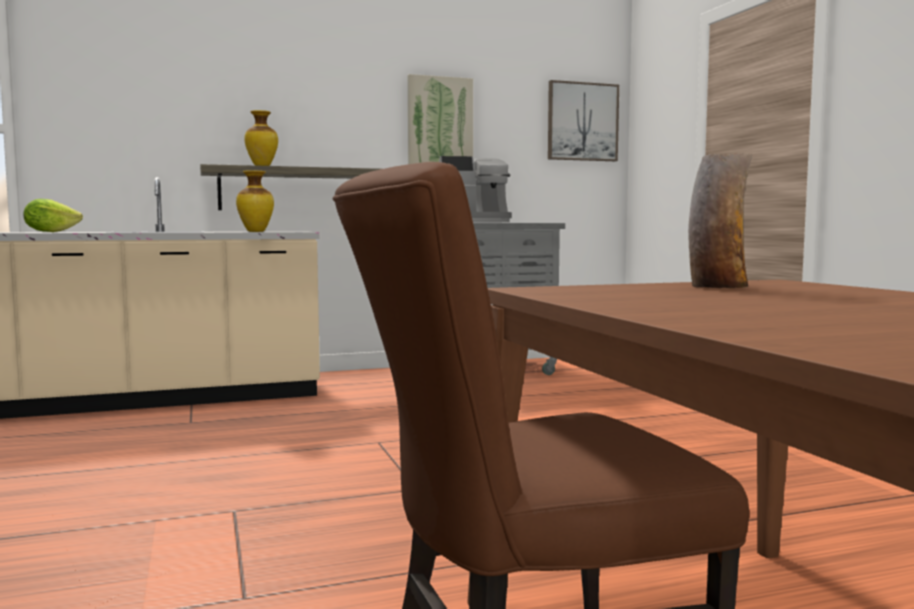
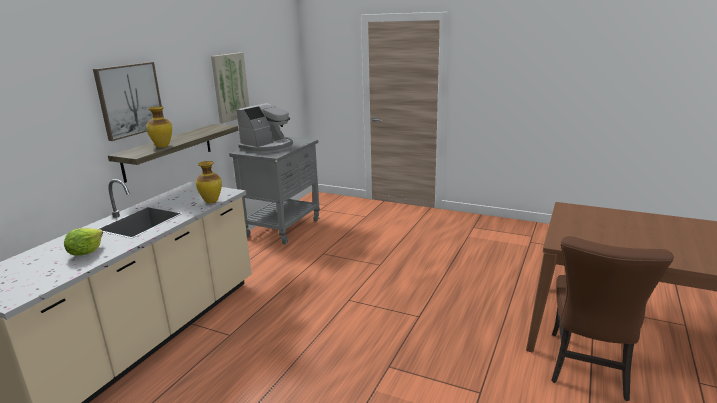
camera: 45 degrees left, 15 degrees up
(582, 122) = (287, 68): picture -> picture (130, 100)
(717, 287) = (577, 221): vase -> none

